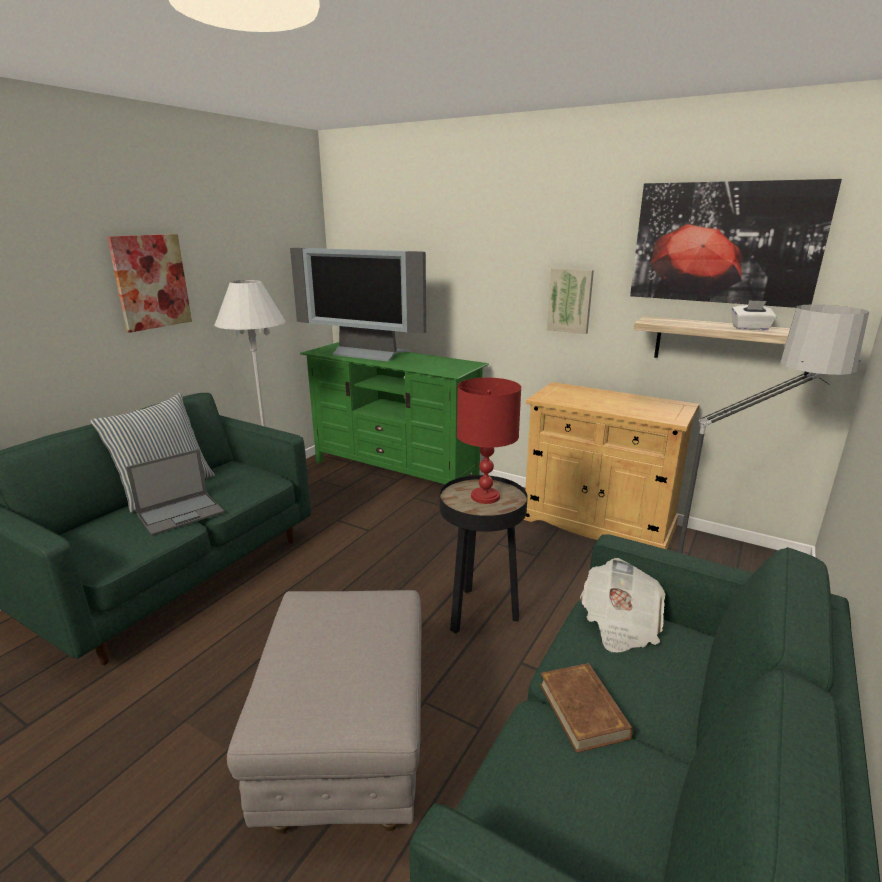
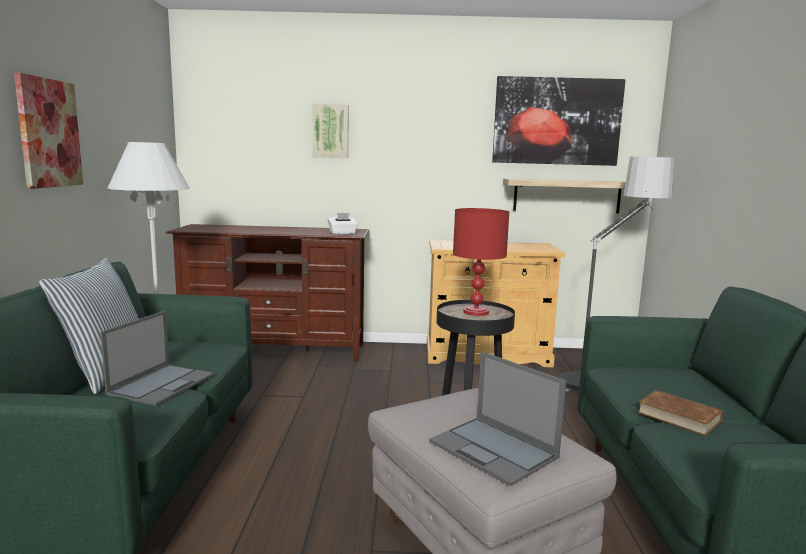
camera: 30 degrees left, 10 degrees down
(309, 680) = (494, 450): none -> laptop
(369, 354) = (246, 229): television -> none
(395, 471) = (276, 349): green tv stand -> brown tv stand
(570, 300) = (442, 168): picture -> picture (330, 131)
(619, 624) = (634, 374): newspaper -> none
(750, 328) = (585, 180): white tissue box -> white tissue box (342, 233)

